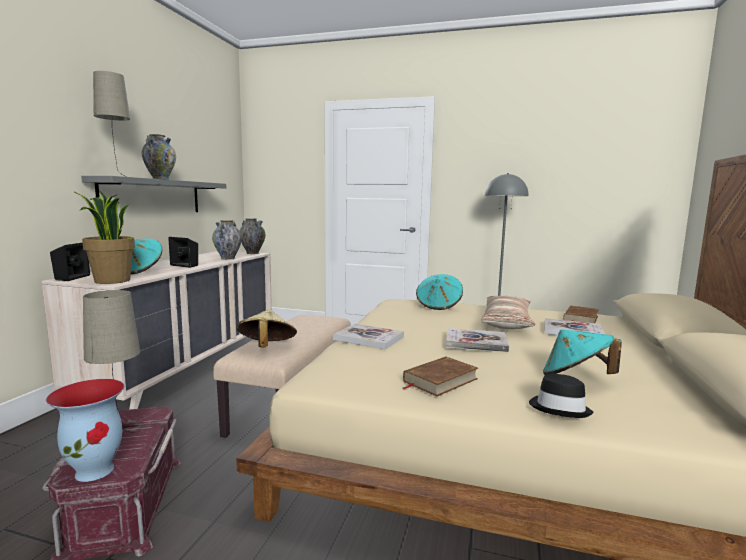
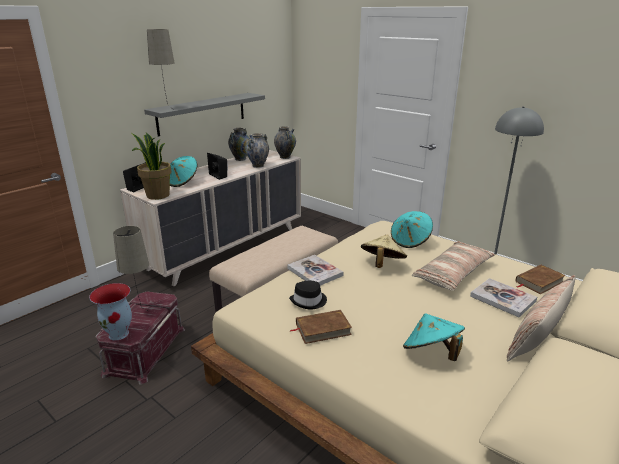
camera: 25 degrees right, 15 degrees up
(160, 179) = (203, 103): vase -> vase (240, 159)
(266, 348) = (247, 263): beige hat -> beige hat (382, 264)
(476, 342) = (394, 294): book -> none
(560, 408) = (381, 377): black hat -> black hat (309, 301)
(637, 350) = (538, 336): none -> pillow

